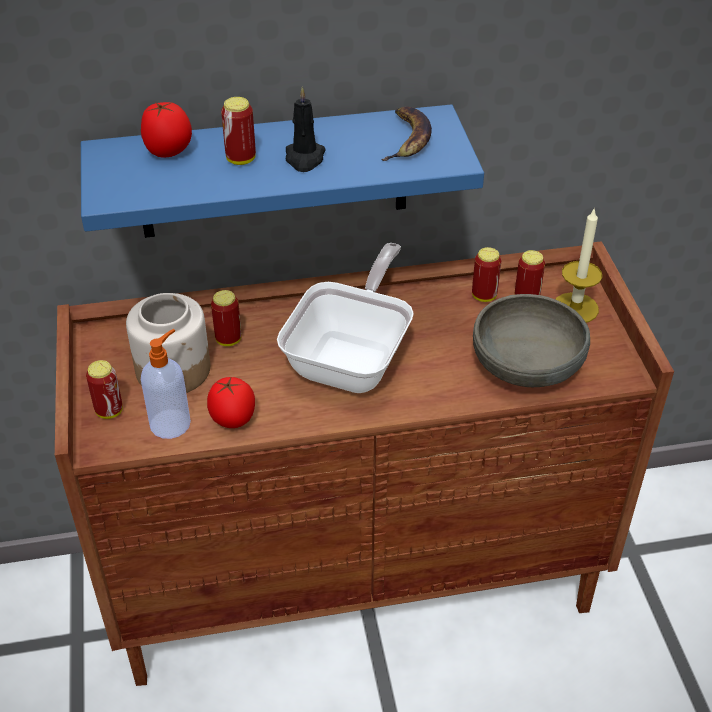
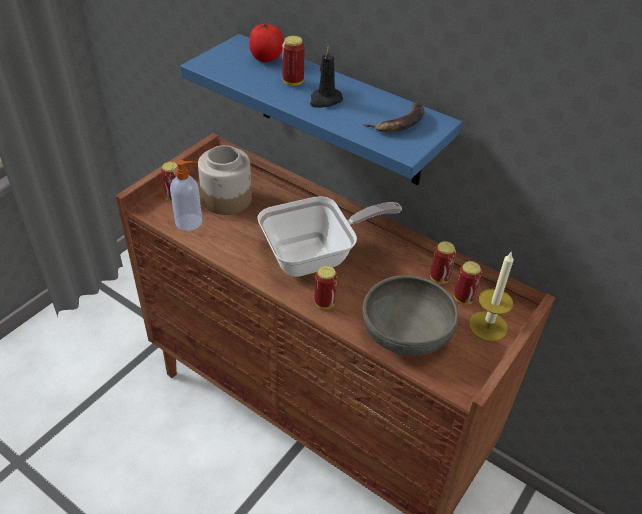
camera: 45 degrees right, 0 degrees up
(228, 340) = (271, 203): can -> can (324, 303)
(233, 420) = (216, 242): tomato -> none

